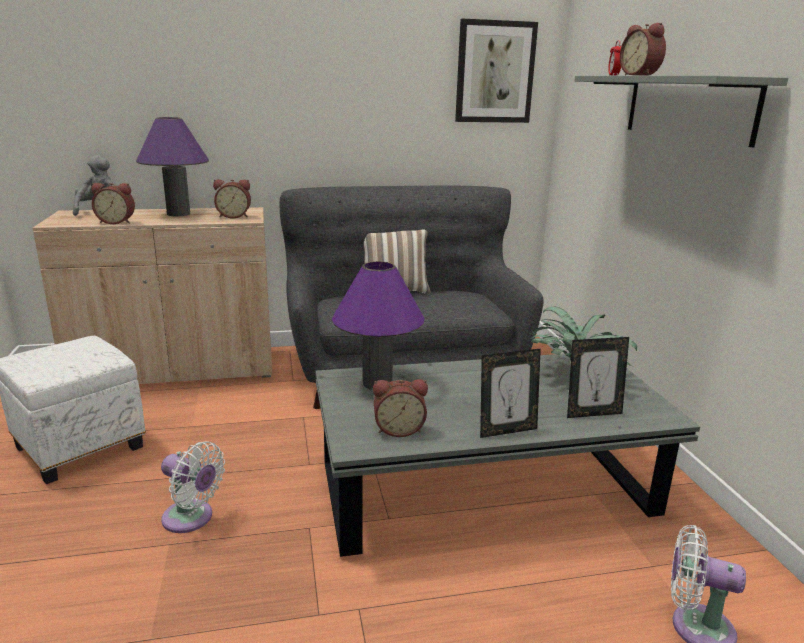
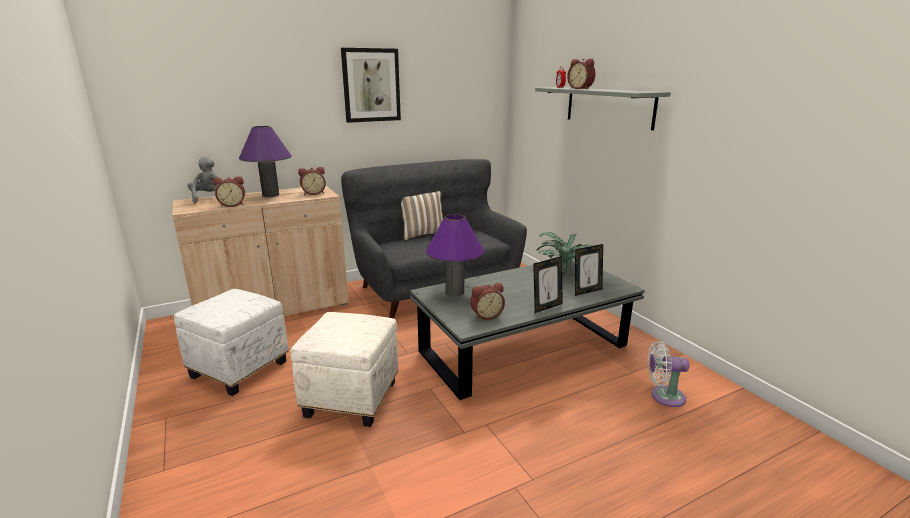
camera: 15 degrees left, 0 degrees up
(191, 519) = (351, 397): white fan -> white ottoman
(495, 72) = (471, 83): picture -> picture (371, 85)

